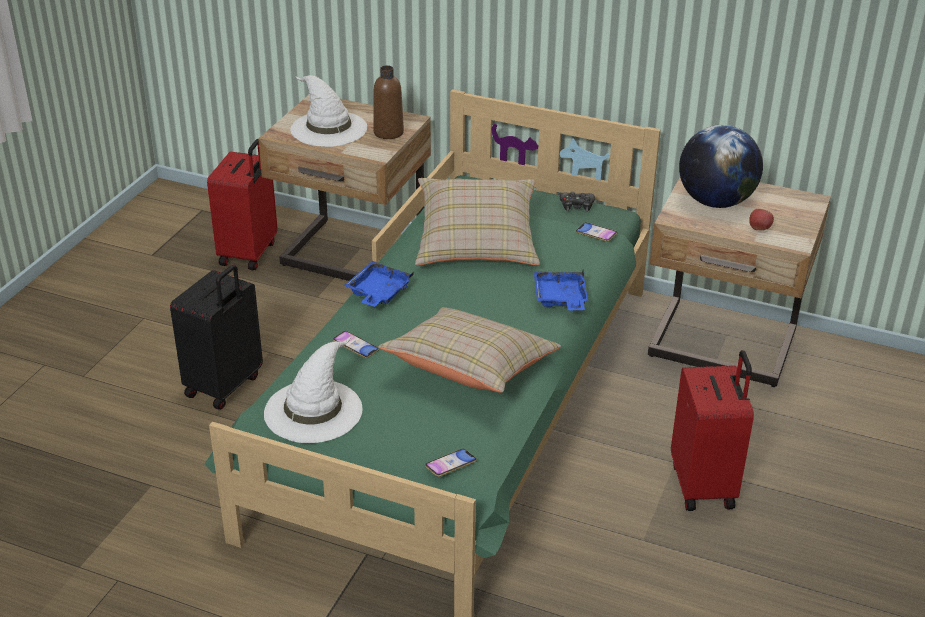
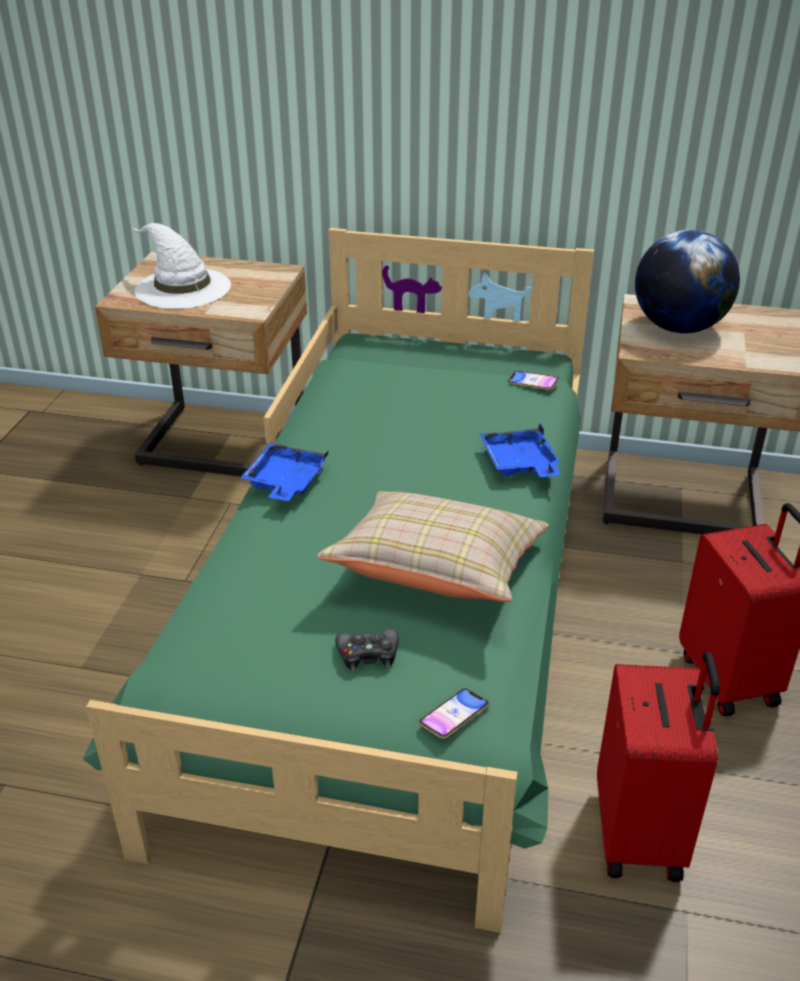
camera: 10 degrees left, 0 degrees up
(225, 386) = (90, 627): black suitcase -> none
(249, 253) = (96, 455): red suitcase -> red suitcase (641, 834)
(314, 409) = (235, 657): white hat -> none
(355, 347) = (273, 559): phone -> none
(388, 132) = (258, 286): brown bottle -> none
(476, 242) = (392, 407): beige pillow -> none
(576, 205) = (497, 353): black game controller -> black game controller (368, 655)
(759, 229) = (745, 352): apple -> none

